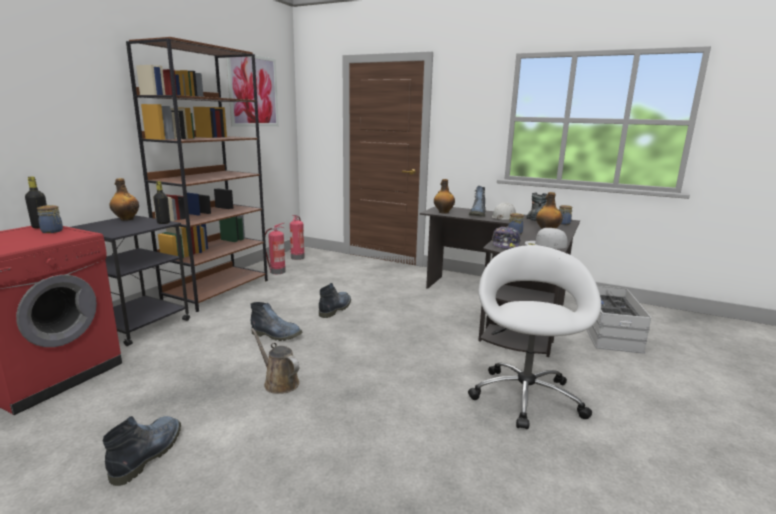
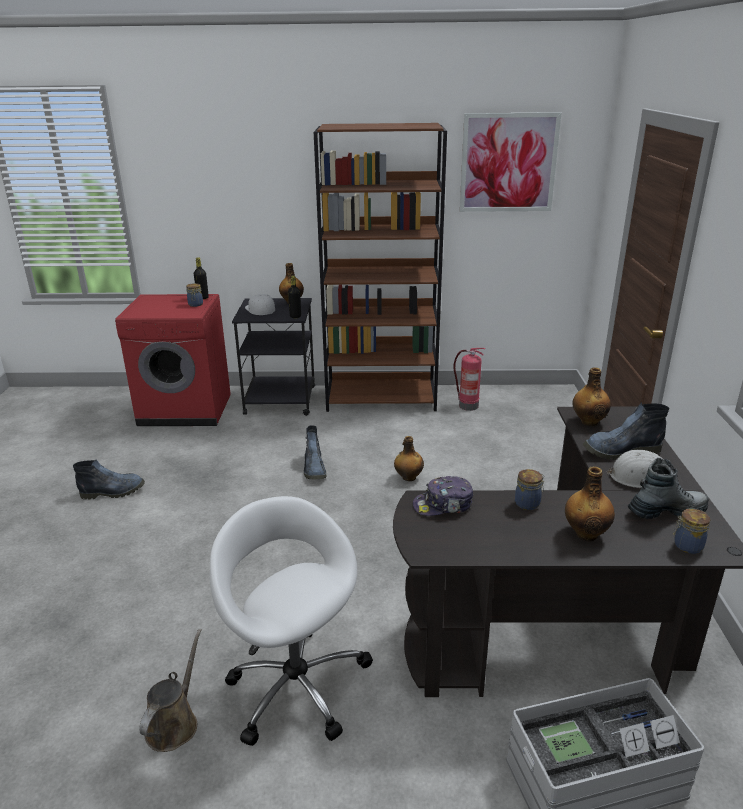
camera: 65 degrees right, 10 degrees up
(279, 382) = (230, 505): brown watering can -> brown watering can (174, 723)
(297, 257) = (530, 398): fire extinguisher -> none
(335, 308) = (408, 477): boot -> bottle
(525, 397) = (296, 686): white office chair -> white office chair turned 120 degrees counterclockwise
(545, 245) = (482, 541): white cap -> white cap (259, 309)

